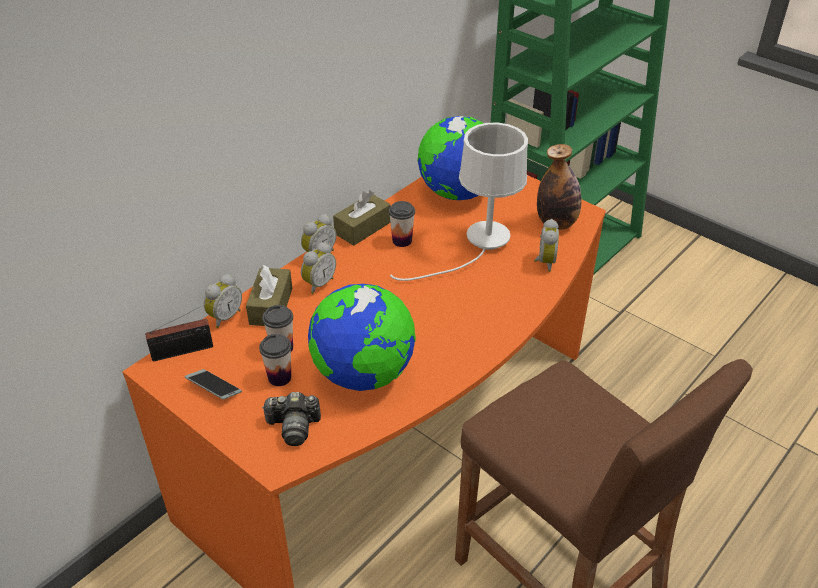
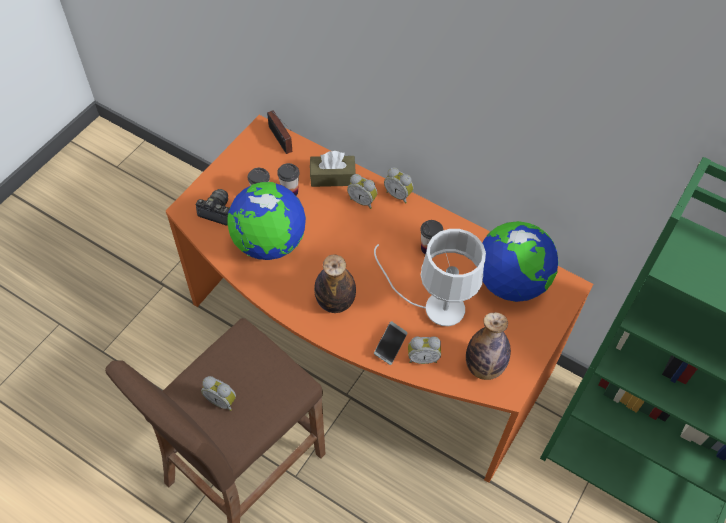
camera: 80 degrees right, 15 degrees up
(214, 388) = (248, 163): phone -> phone (390, 345)
(224, 317) = (317, 153): alarm clock -> alarm clock (222, 400)
(294, 427) = (217, 212): camera -> camera turned 120 degrees clockwise
(362, 228) = (440, 218): brown tissue box -> none
(465, 321) = (335, 302): none -> bottle

